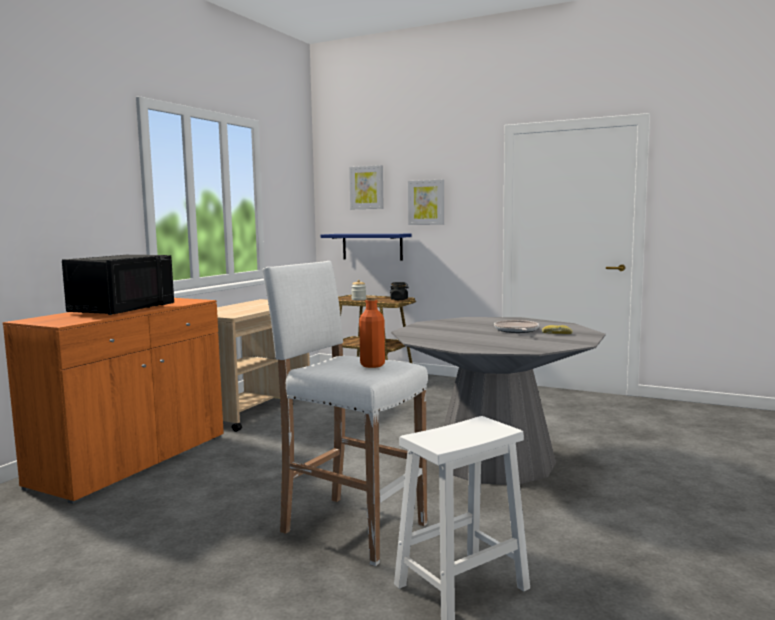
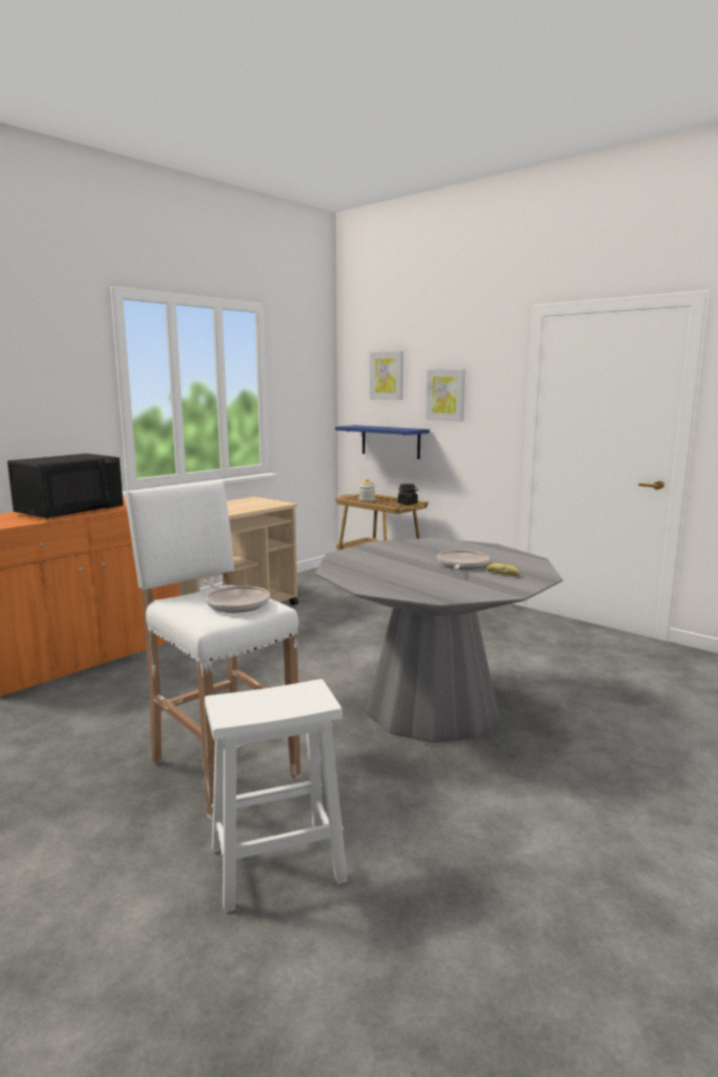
camera: 15 degrees right, 5 degrees up
(372, 365) = (236, 603): orange bottle -> frying pan

